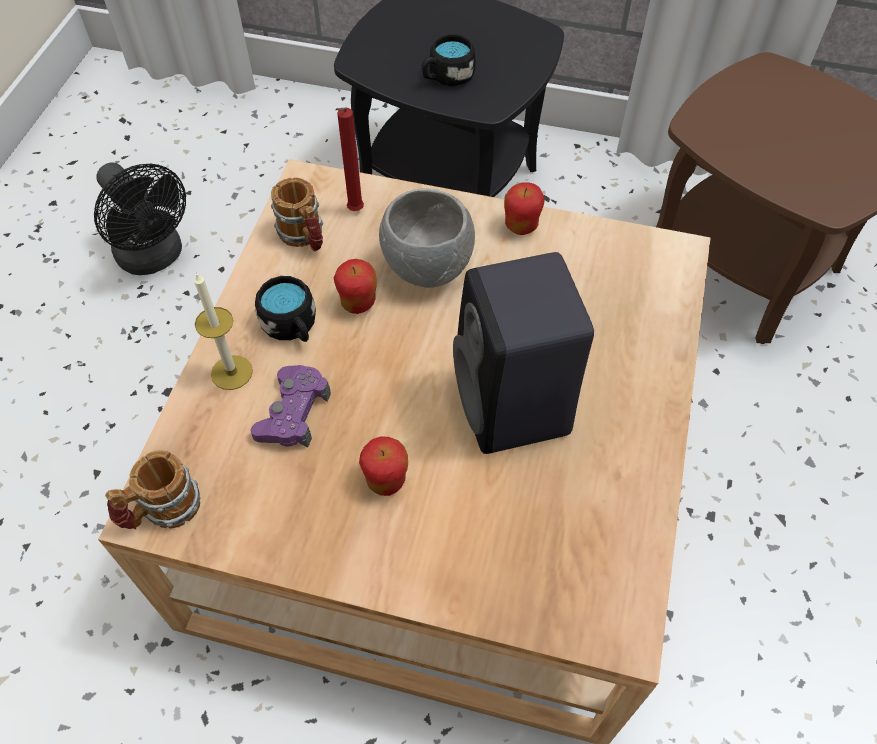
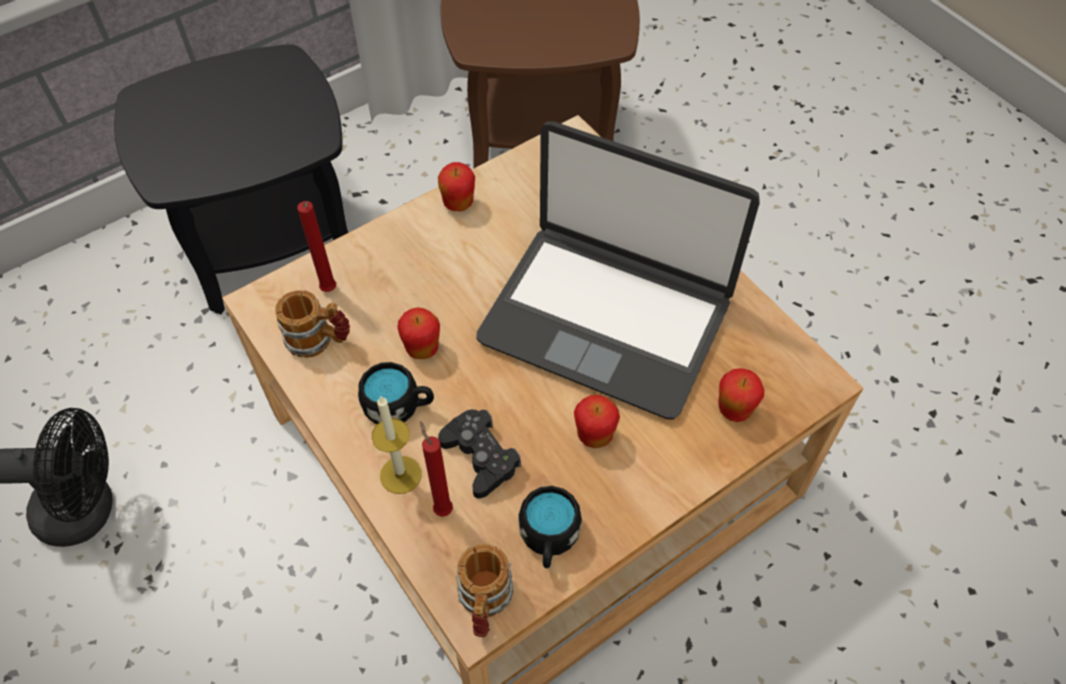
camera: 50 degrees left, 0 degrees up
(225, 420) = (442, 508): none -> red candle
(293, 413) = (480, 457): purple game controller -> black game controller
(428, 268) = (436, 283): grey bowl -> none
(446, 77) = (255, 143): black mug -> black mug (549, 538)
(514, 407) = (606, 318): black speaker -> laptop
(517, 577) = (734, 409): none -> apple

